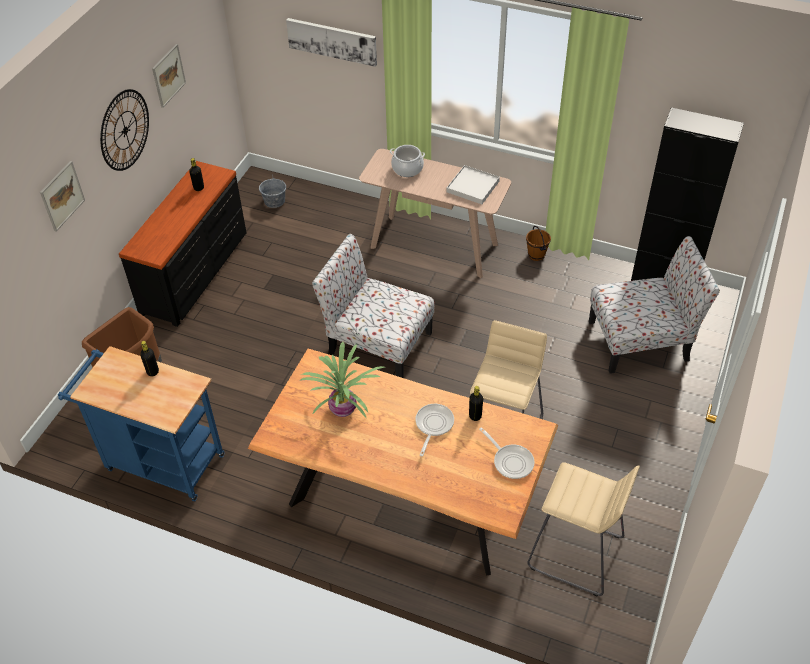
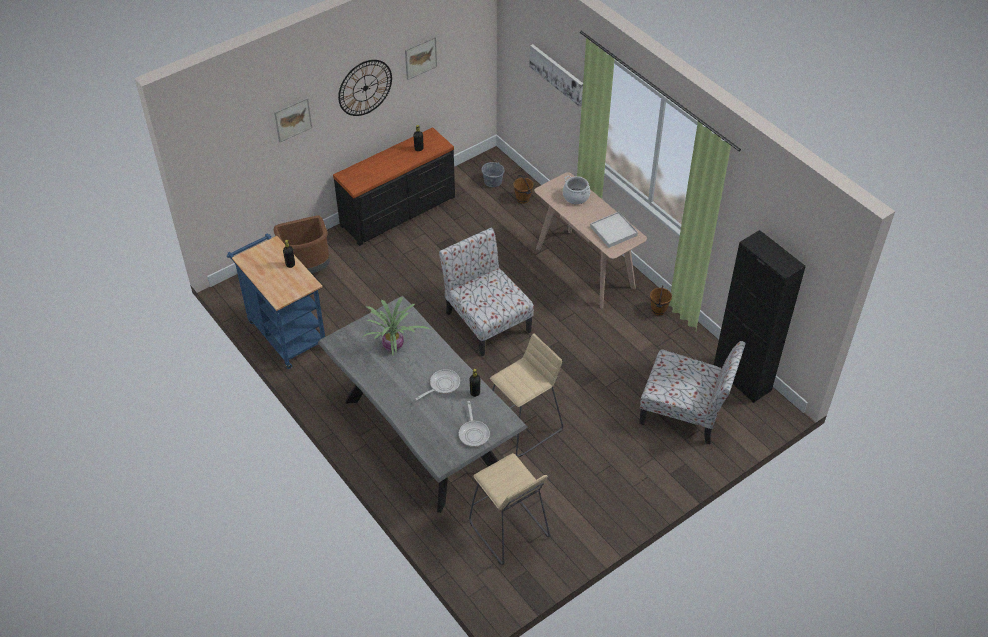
camera: 30 degrees right, 0 degrees up
(319, 205) = (523, 199): none -> brown bucket
(406, 497) = (423, 435): brown dining table -> grey dining table

